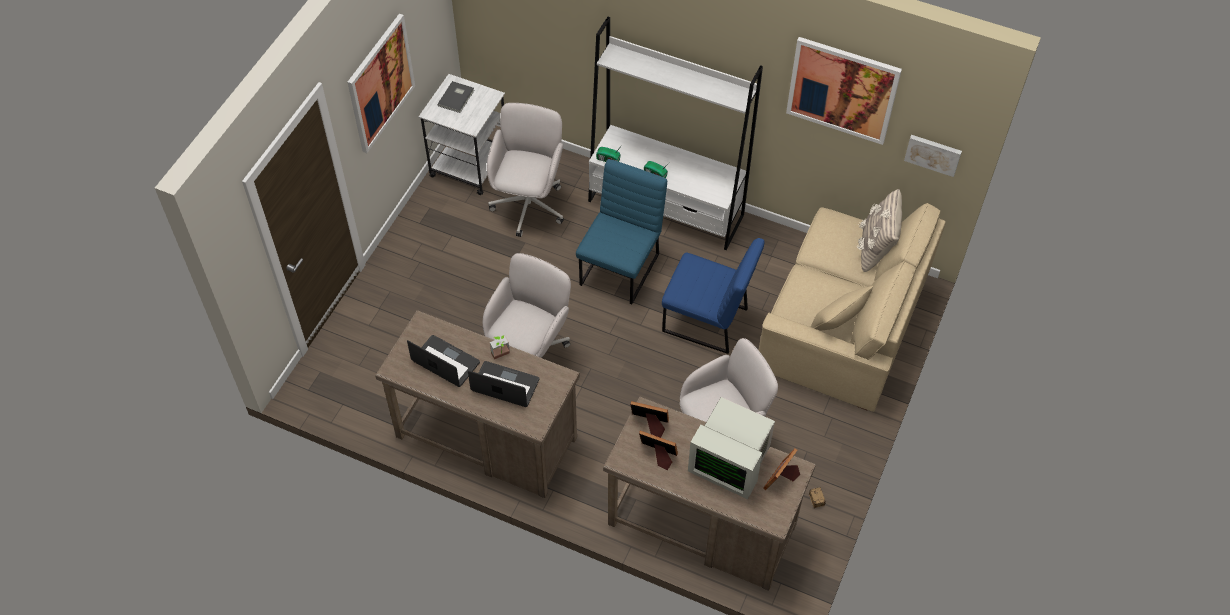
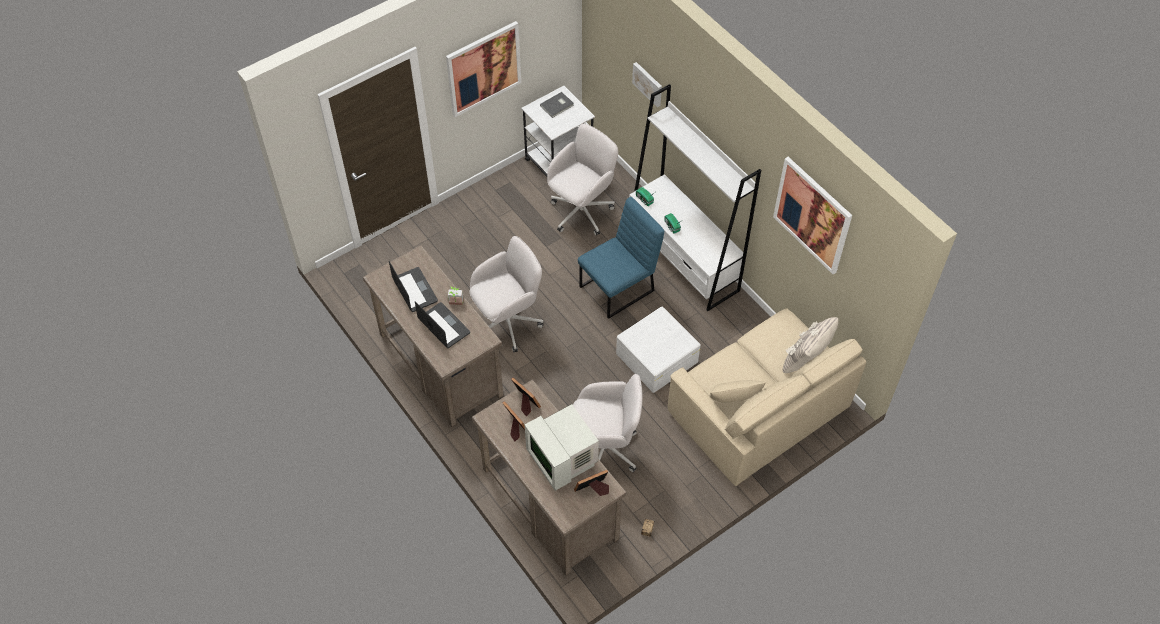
camera: 30 degrees right, 0 degrees up
(707, 321) = (656, 358): blue chair -> white storage box
(933, 154) = (867, 299): picture -> picture (648, 83)

